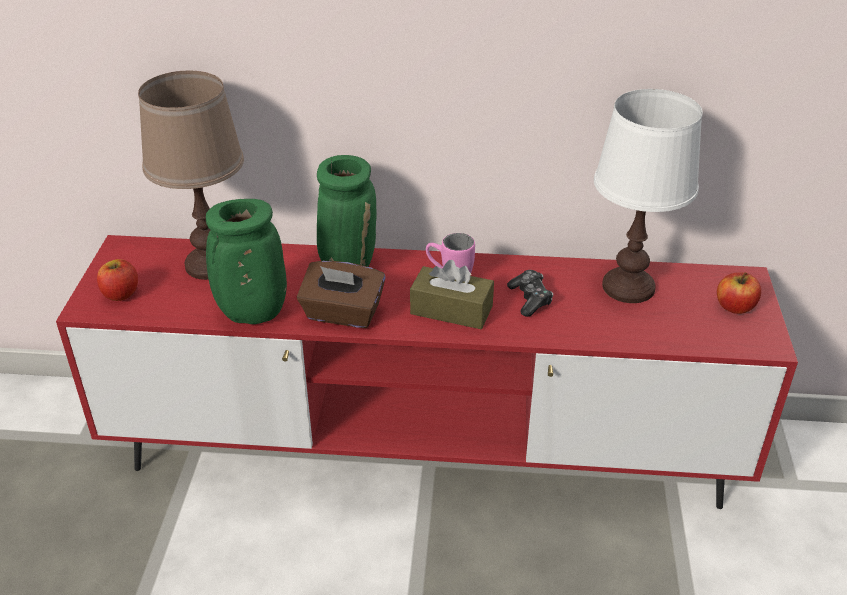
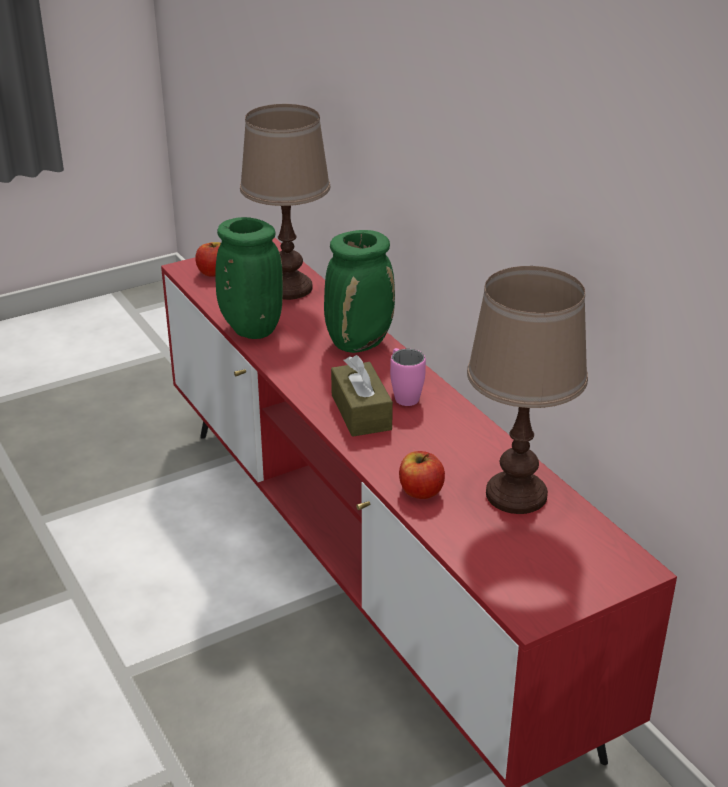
camera: 55 degrees right, 5 degrees down
(342, 314) = (295, 365): brown tissue box -> none
(530, 299) = (426, 446): game controller -> none
(628, 287) = (516, 495): white table lamp -> brown table lamp
(735, 307) = (569, 573): apple -> apple (420, 491)

